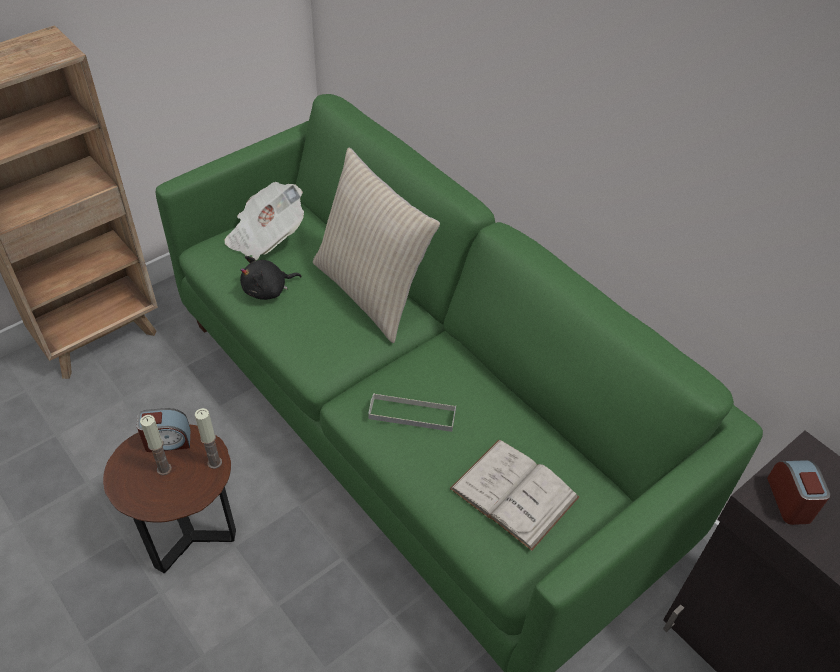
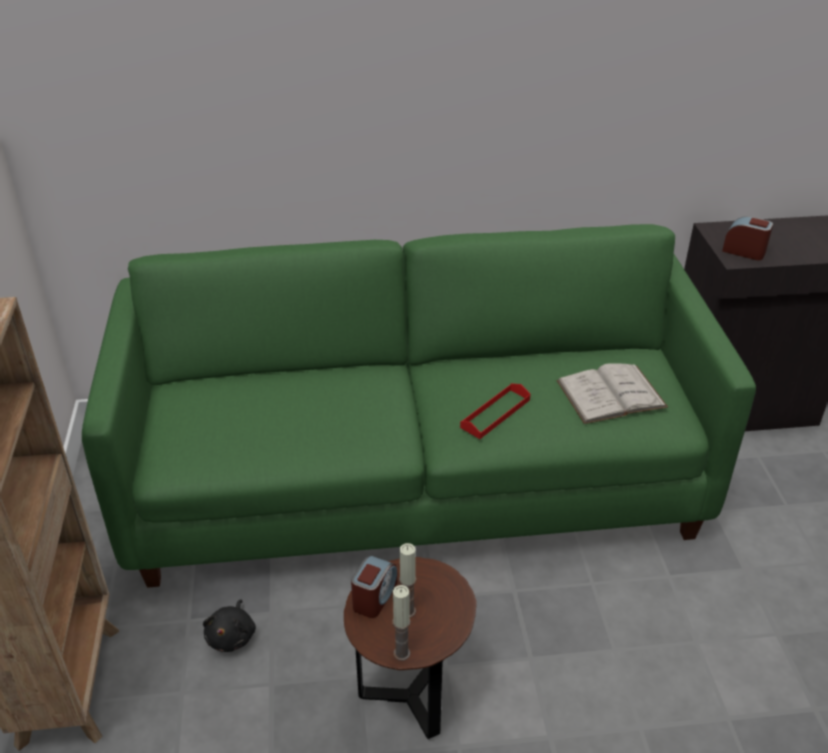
camera: 55 degrees left, 10 degrees down
(214, 462) = (429, 571): candle -> candle (401, 653)
(266, 237) = (194, 418): newspaper -> none
(268, 290) = (268, 443): black plush toy -> black plush toy (232, 636)
(371, 292) = (336, 382): beige pillow -> none
(412, 414) = (495, 413): grey tray -> red tray

